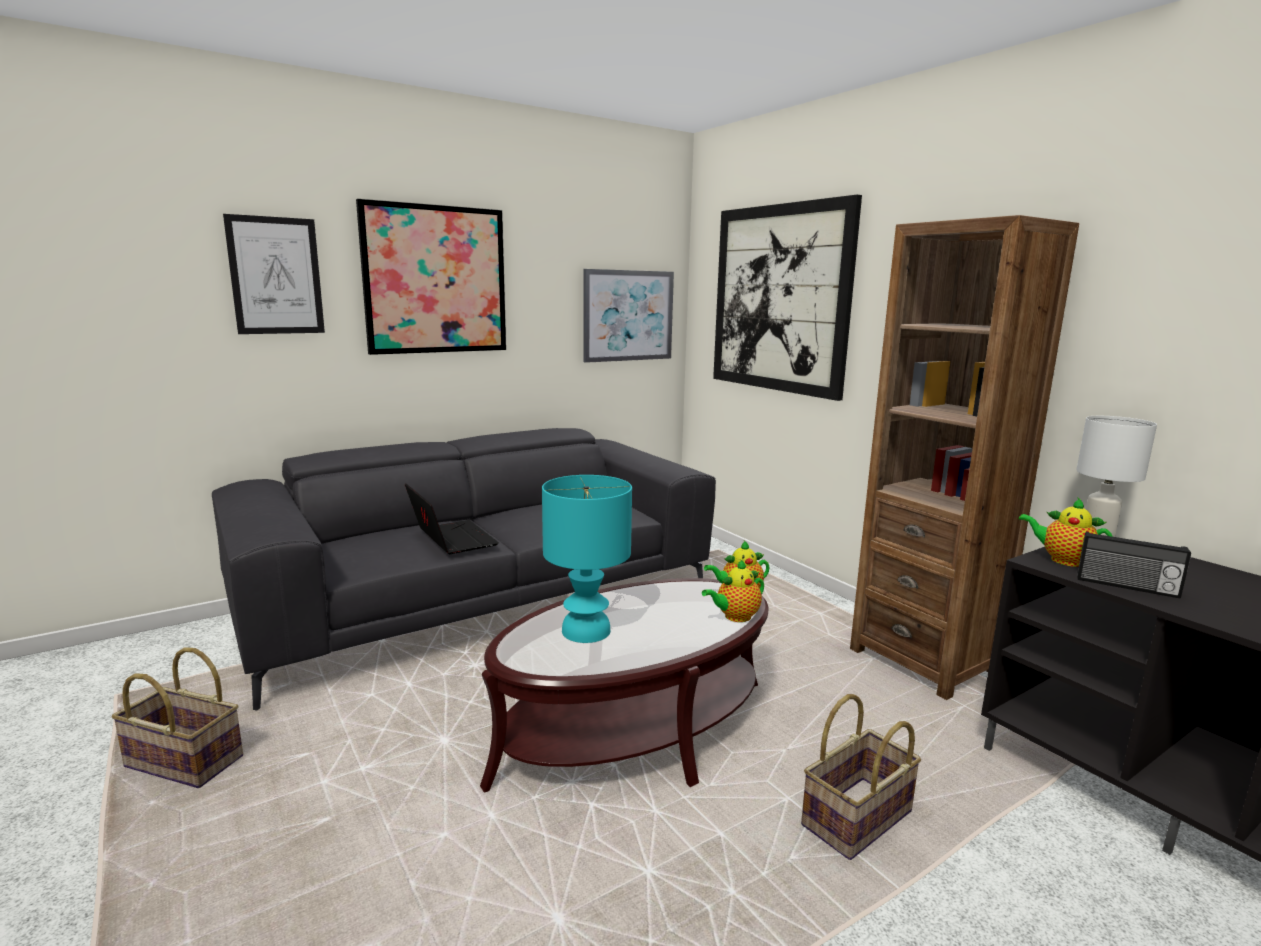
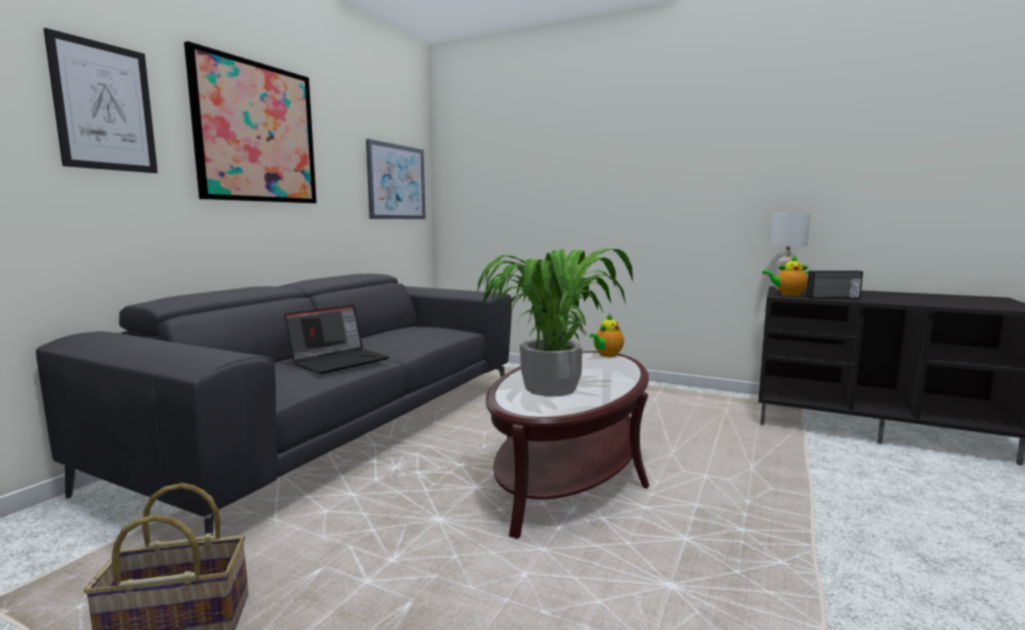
camera: 30 degrees left, 5 degrees down
(450, 539) = (340, 361): laptop -> laptop turned 105 degrees clockwise
(587, 630) = (550, 388): turquoise table lamp -> potted plant
(735, 617) = (626, 365): teapot -> none
(780, 299) = (523, 166): picture -> none
(858, 820) = (751, 474): basket -> none
(924, 661) = (680, 394): brown bookcase -> none

